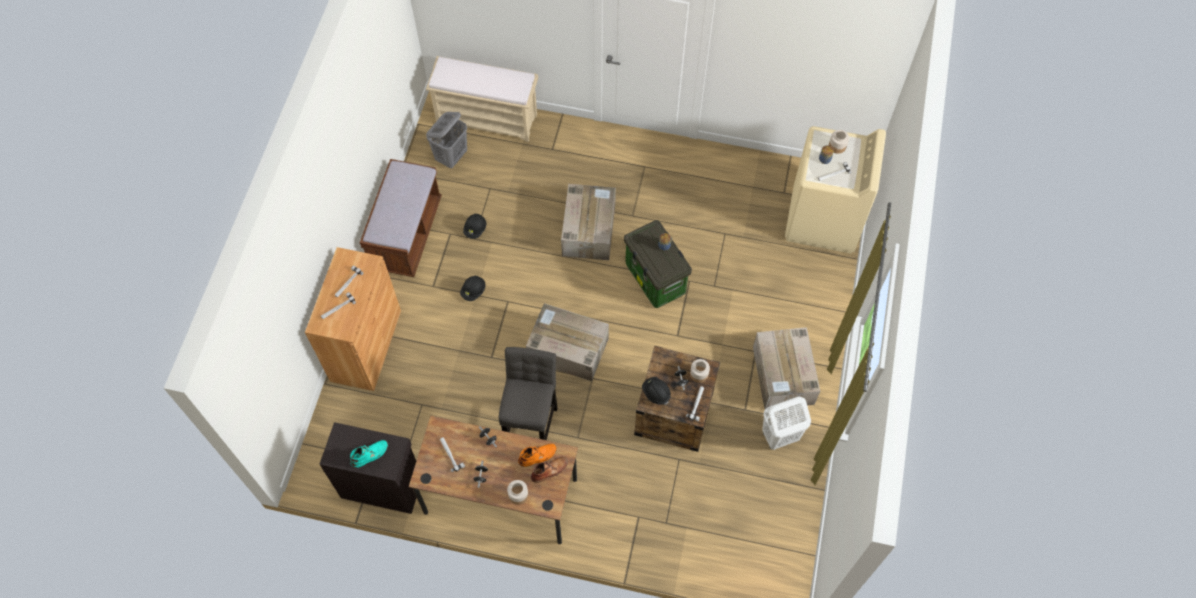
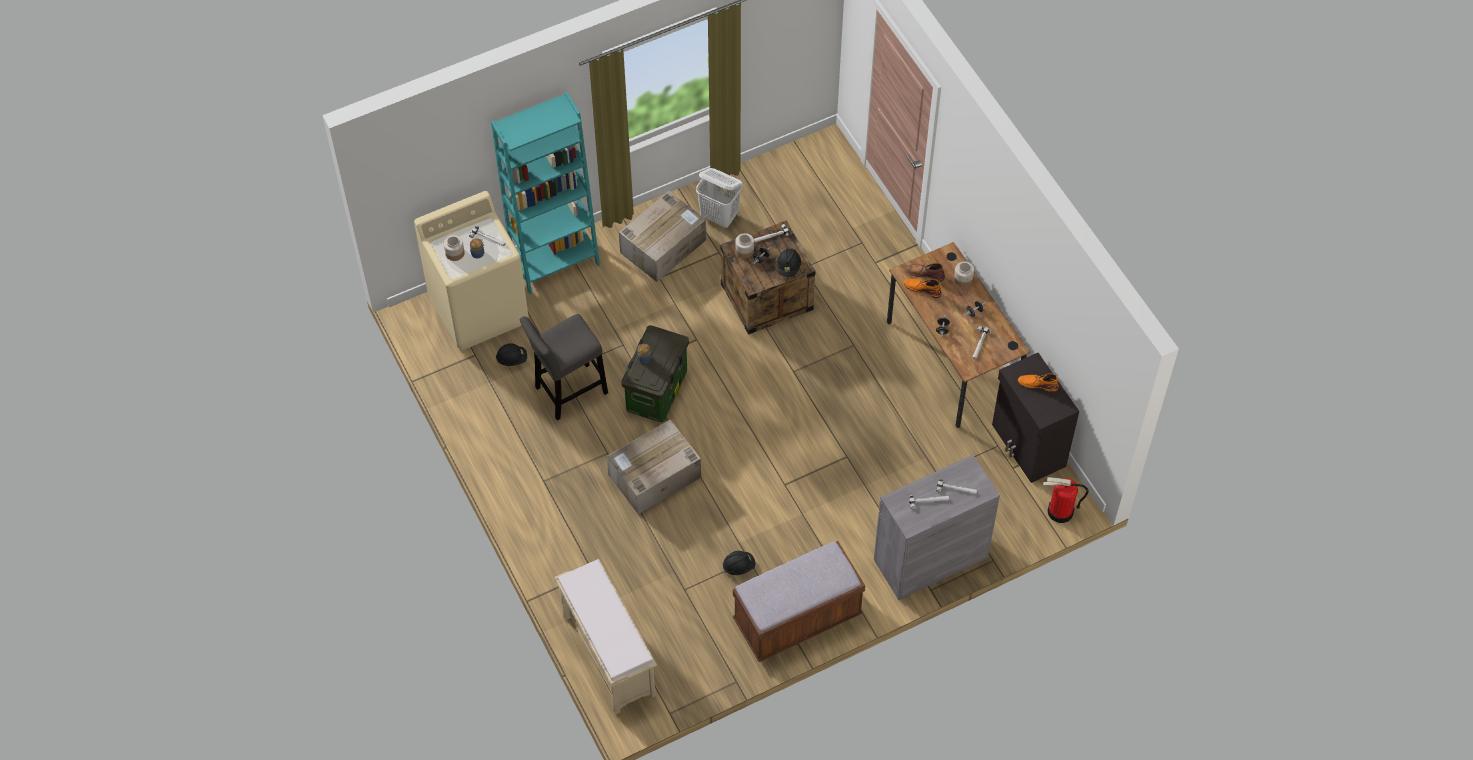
camera: 130 degrees left, 5 degrees down
(313, 460) = (1060, 512): none -> fire extinguisher
(366, 345) = (930, 559): brown cabinet -> grey cabinet
(370, 454) = (1037, 384): turquoise boot -> orange boot
(451, 156) = (680, 651): grey laundry basket -> none
(473, 291) = (800, 518): black hard hat -> black hard hat (512, 359)
(531, 426) = (876, 382): grey stool -> grey stool (568, 392)
(567, 349) = (785, 408): cardboard box -> none
(826, 293) = (555, 263): none -> turquoise bookcase

